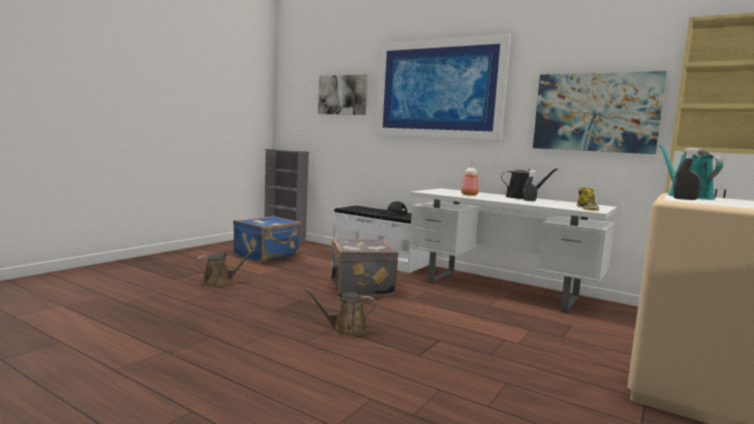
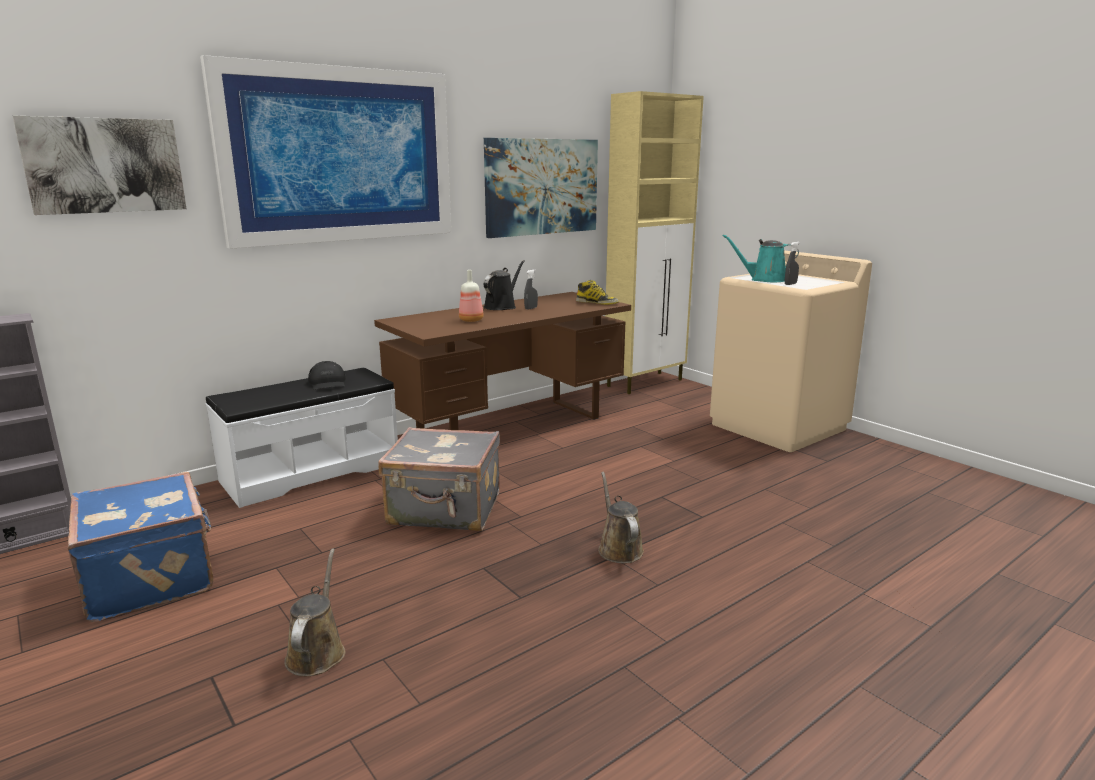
camera: 70 degrees left, 10 degrees up
(345, 329) = (618, 548): brown watering can -> brown watering can turned 150 degrees clockwise
(501, 290) = (510, 427): white desk -> brown desk

